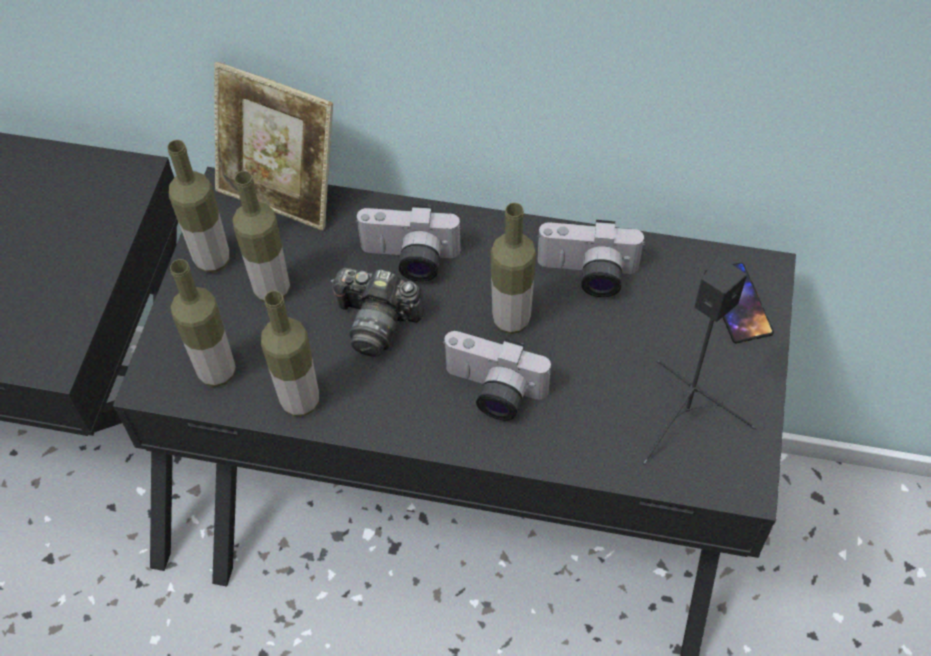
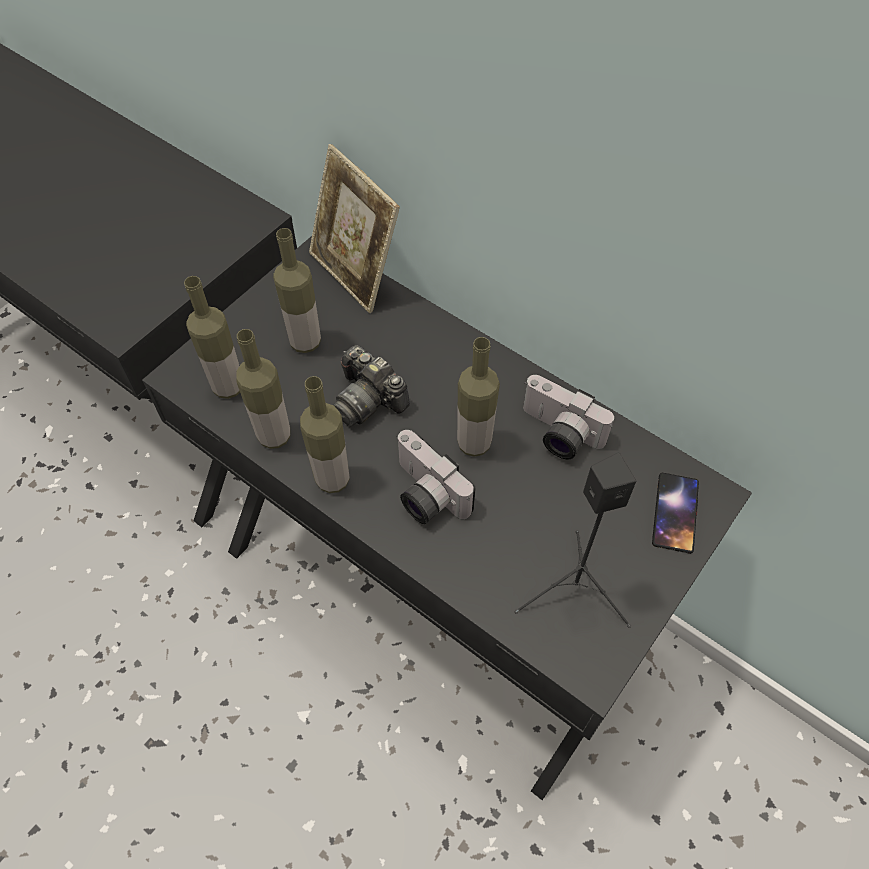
camera: 25 degrees right, 0 degrees up
(212, 260) = (276, 302): bottle -> bottle (332, 479)
(409, 260) = (421, 363): camera -> none

